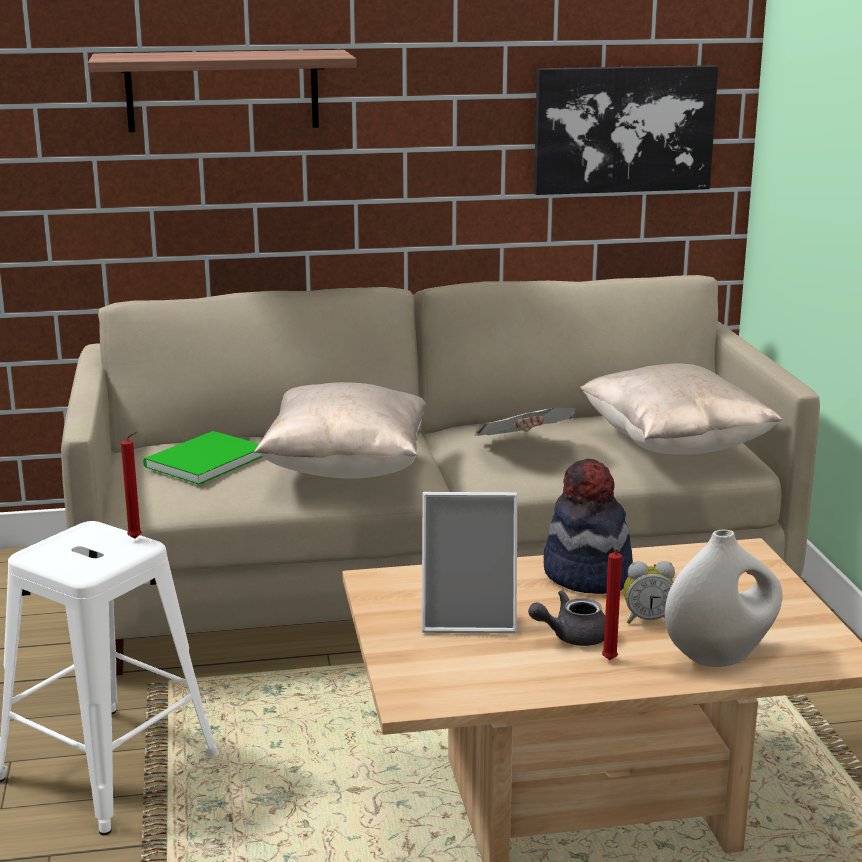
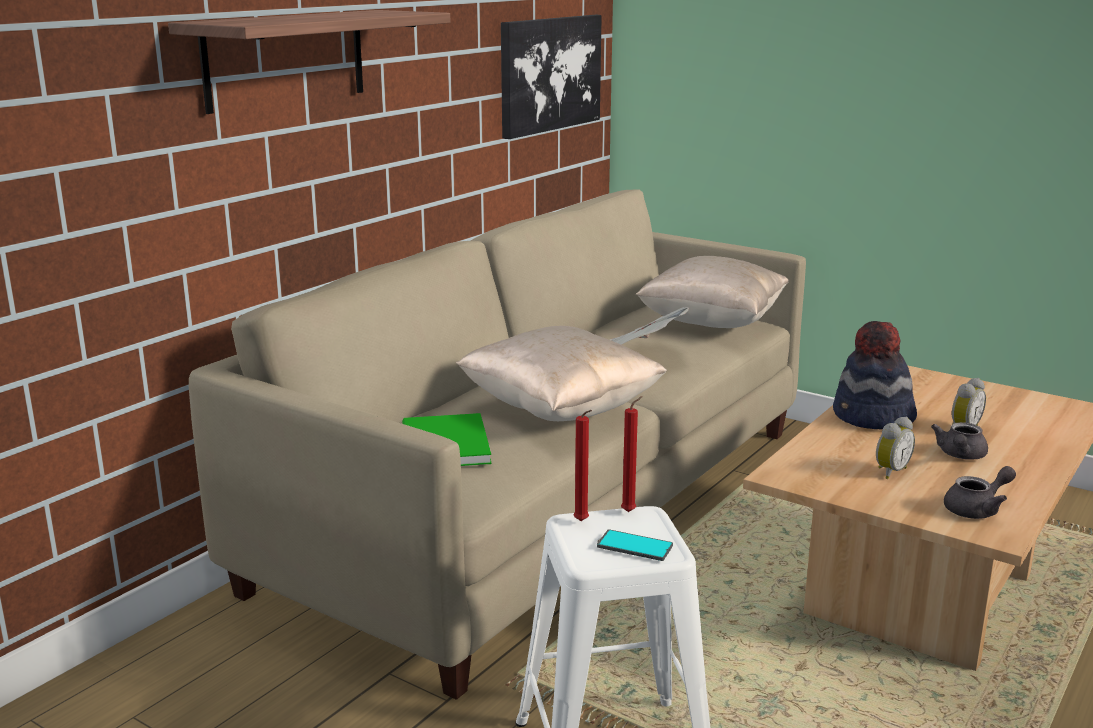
camera: 45 degrees left, 0 degrees up
(78, 559) = (634, 546): none -> phone
(452, 677) = (977, 509): none -> grey teapot
(469, 618) = (889, 471): picture frame -> alarm clock
(609, 661) = (1010, 460): red candle -> red candle (582, 522)
(720, 655) = (1038, 431): white vase -> none

